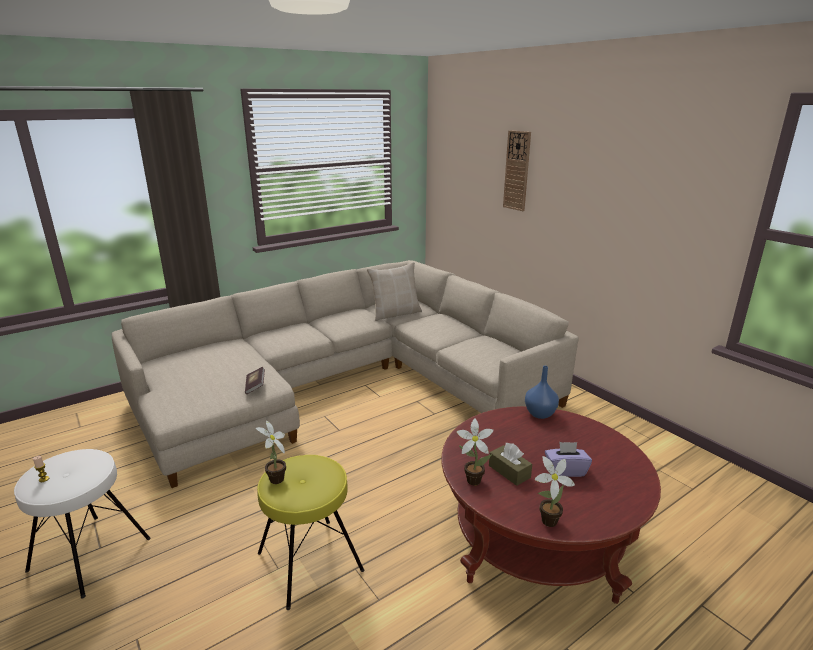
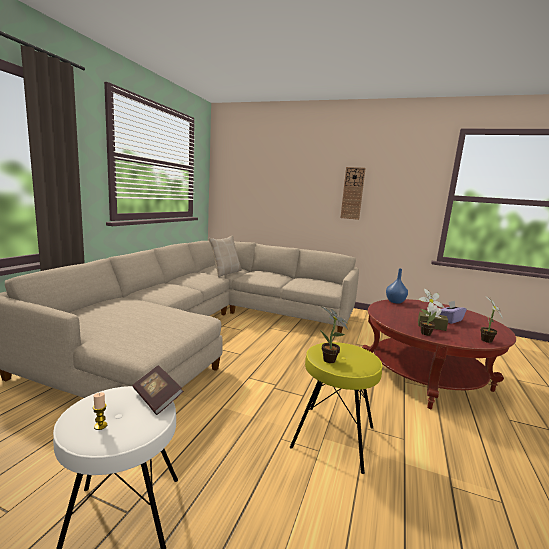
camera: 35 degrees left, 10 degrees down
(255, 386) = (192, 320): book -> book (157, 398)
(517, 171) = (292, 176): wall clock -> wall clock (352, 193)

